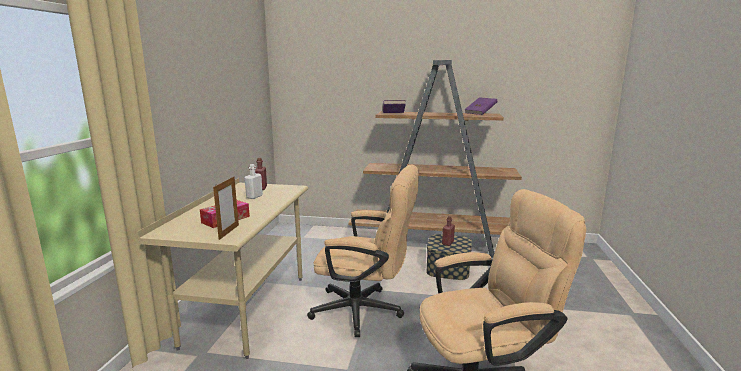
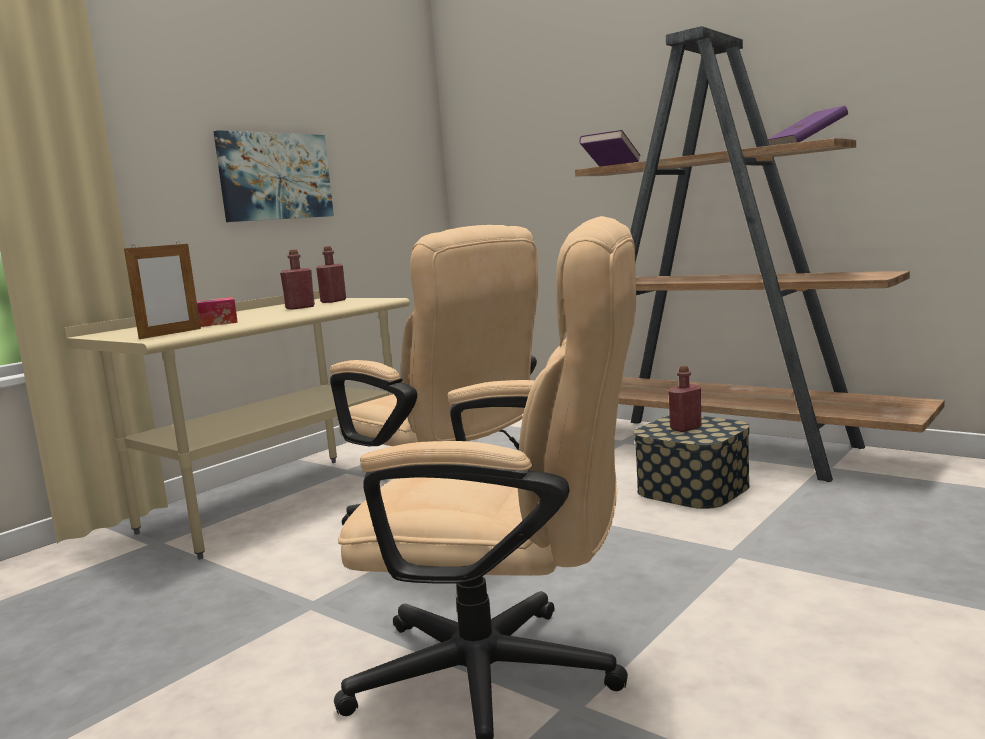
camera: 30 degrees right, 5 degrees down
(210, 111) = (275, 176): none -> picture
(254, 196) = (300, 307): white bottle -> red bottle

